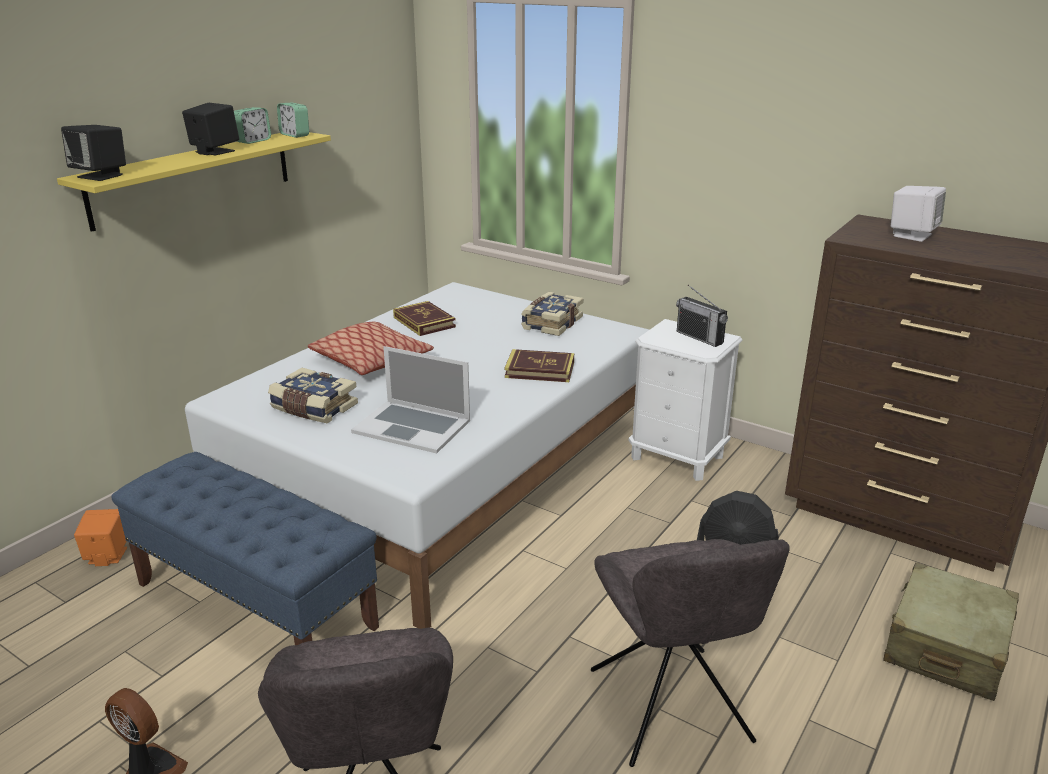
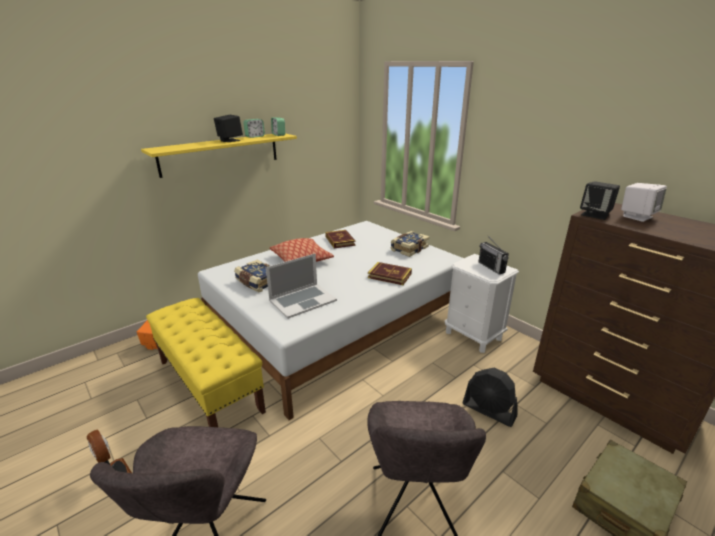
camera: 15 degrees right, 0 degrees up
(101, 176) = (161, 149): black speaker -> black speaker (595, 215)
(256, 605) = (210, 386): blue bench -> yellow bench
(412, 426) = (302, 300): laptop -> laptop turned 75 degrees counterclockwise

